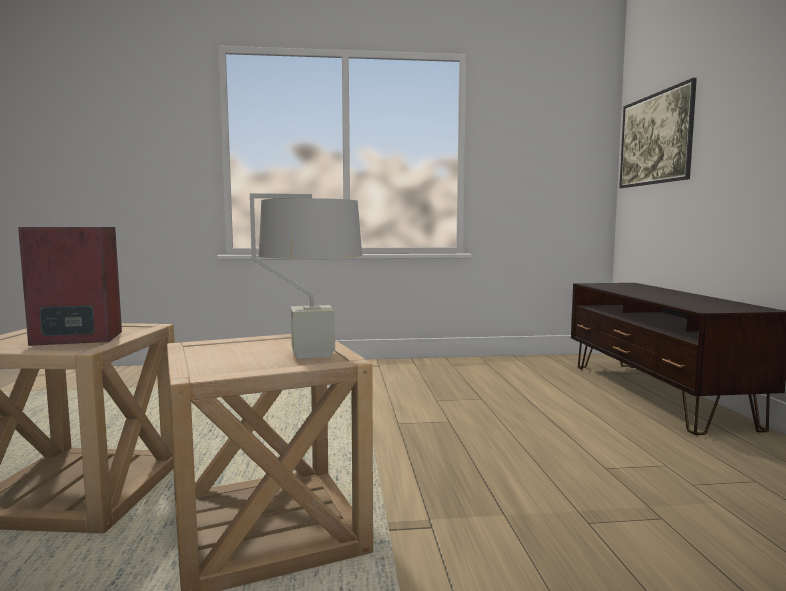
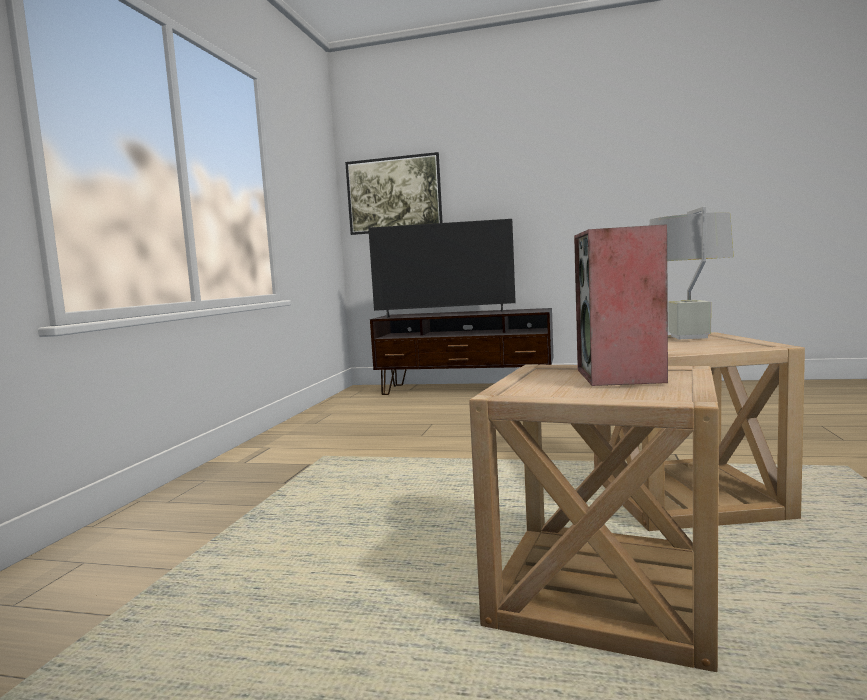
camera: 70 degrees left, 0 degrees up
(637, 292) = (444, 314): none -> television

